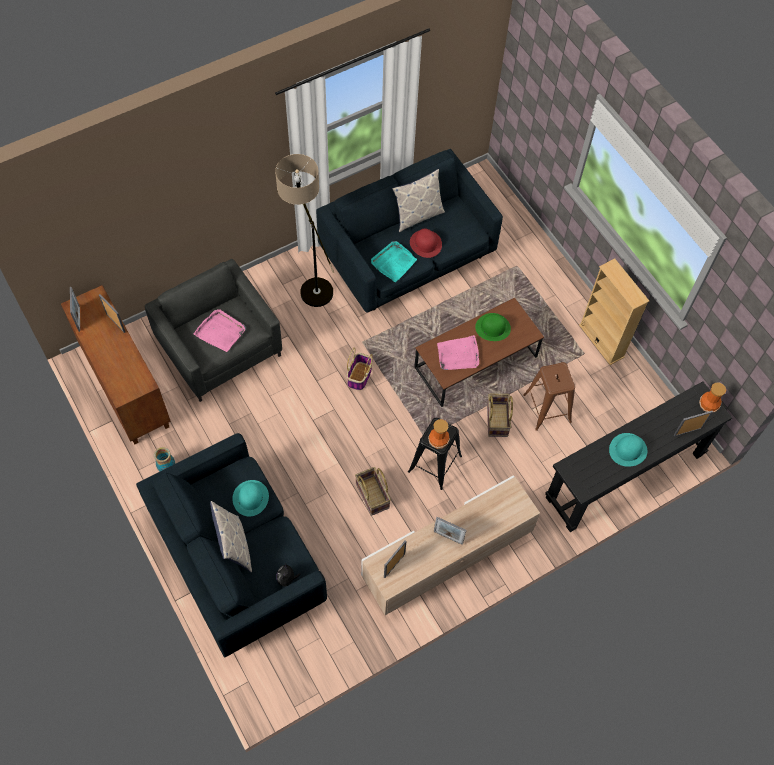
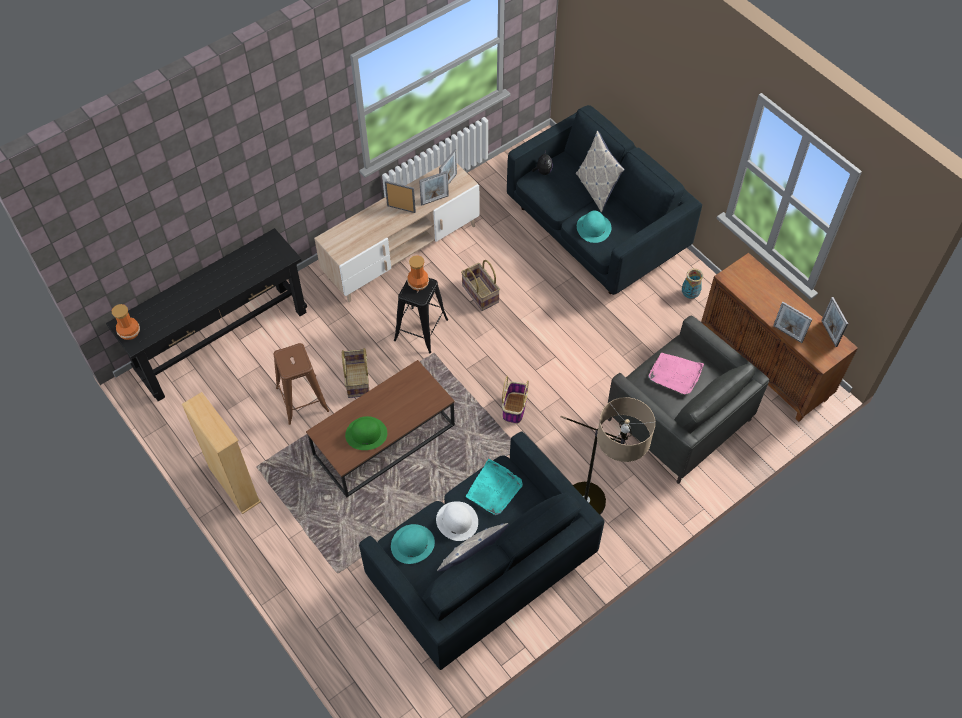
camera: 175 degrees right, 5 degrees down
(425, 243) = (456, 521): red hat -> white hat
(458, 355) = (404, 397): pink tray -> none
(628, 450) = (223, 279): turquoise hat -> turquoise hat (412, 544)
(687, 431) = (157, 303): picture frame -> picture frame (434, 200)

